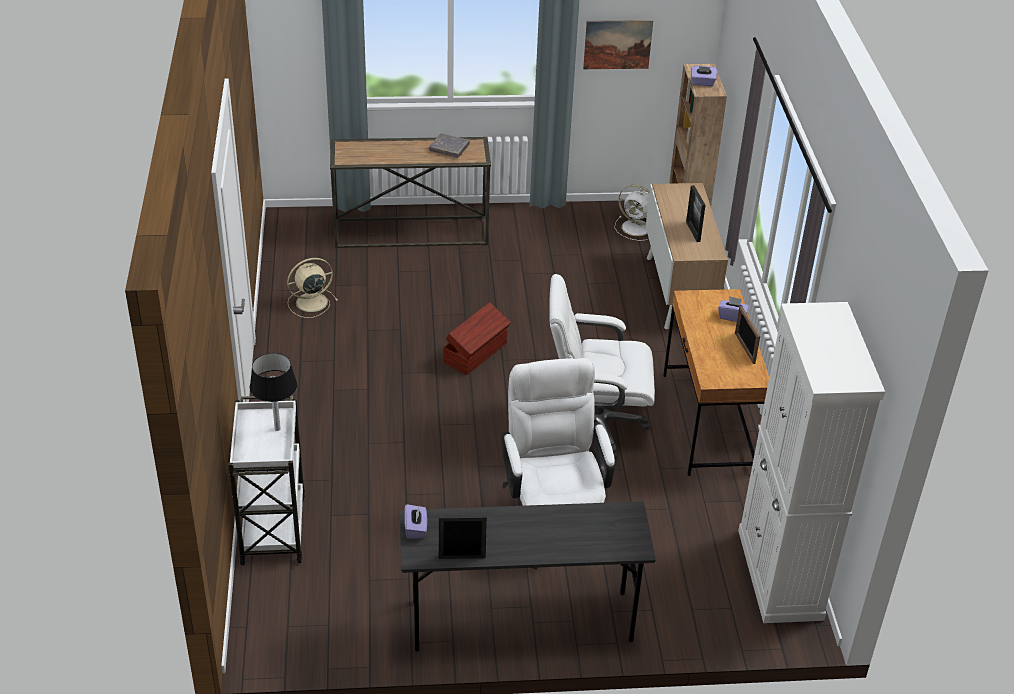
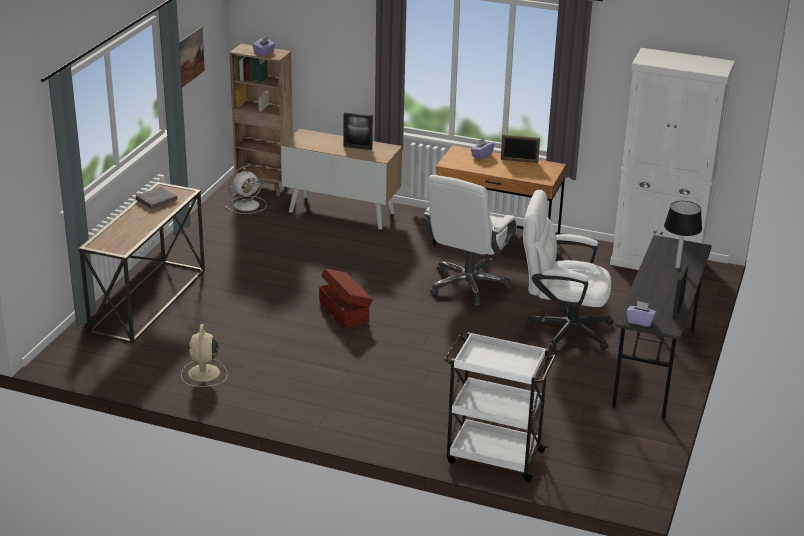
camera: 65 degrees left, 10 degrees down
(277, 428) = (493, 352): black table lamp -> black table lamp (677, 267)

